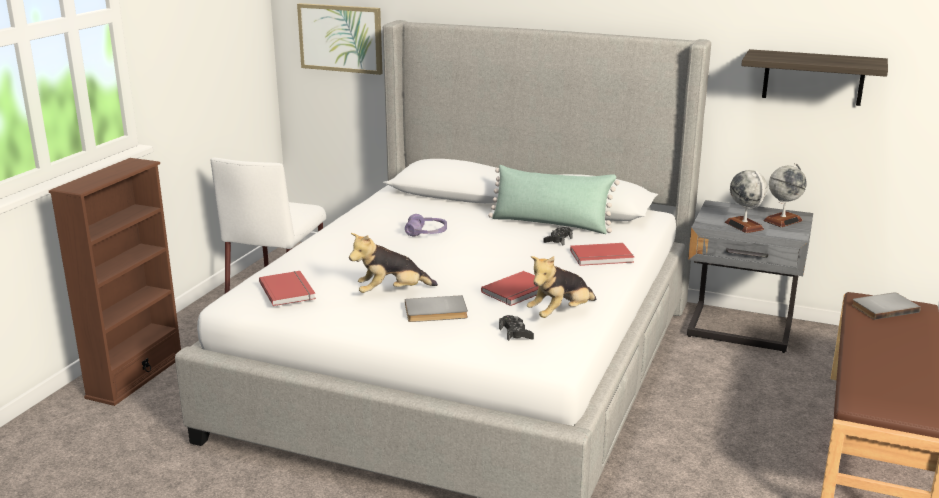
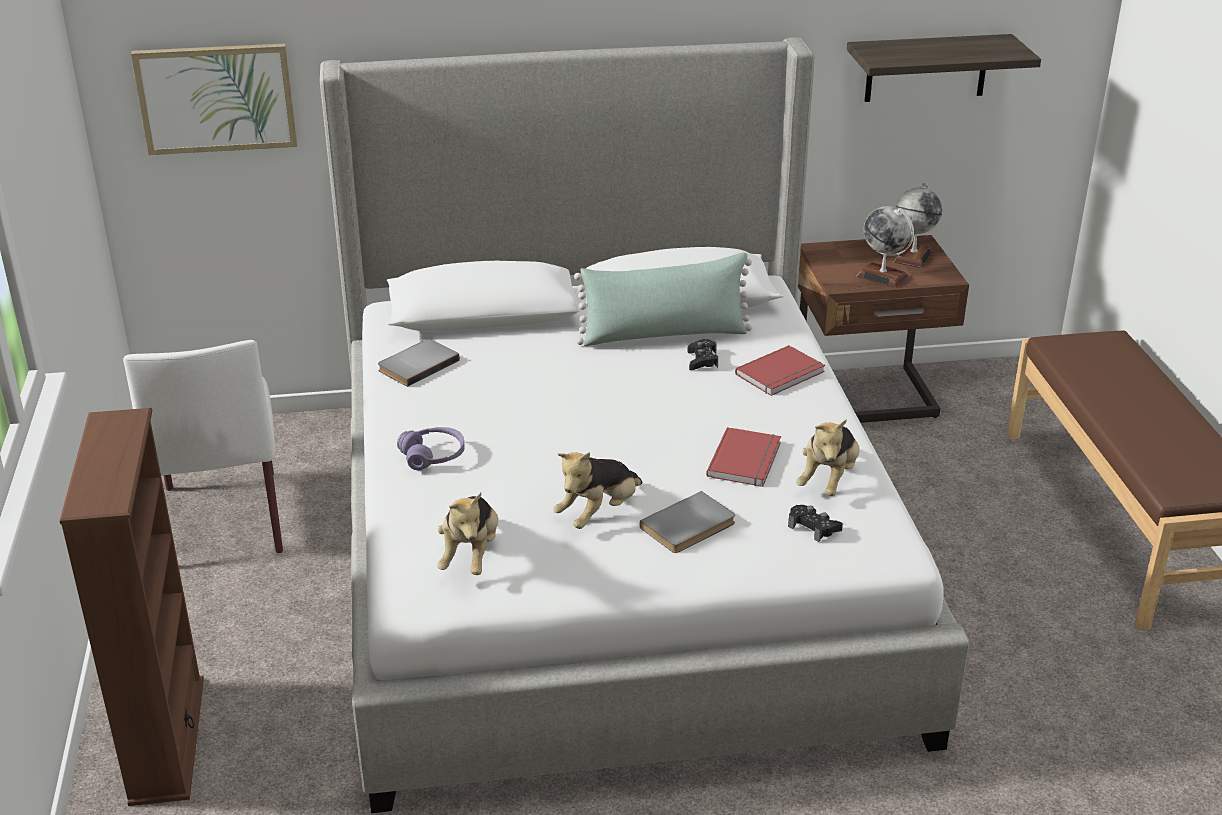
camera: 30 degrees left, 10 degrees up
(289, 290) = (470, 555): red book -> plush toy
(426, 233) = (530, 396): purple headphones -> purple headphones (433, 456)
(740, 330) = (867, 400): grey nightstand -> brown nightstand
(883, 307) = (1084, 350): grey book -> grey book (416, 364)

